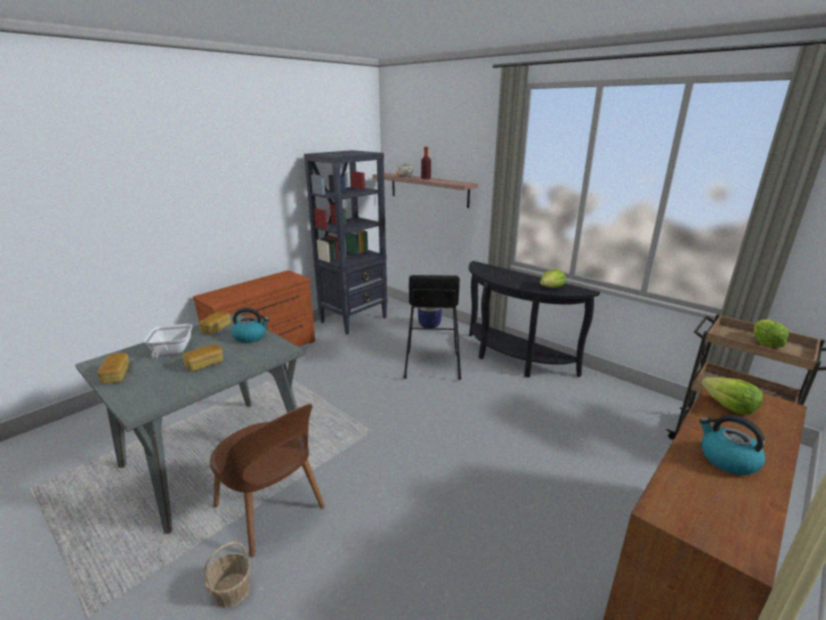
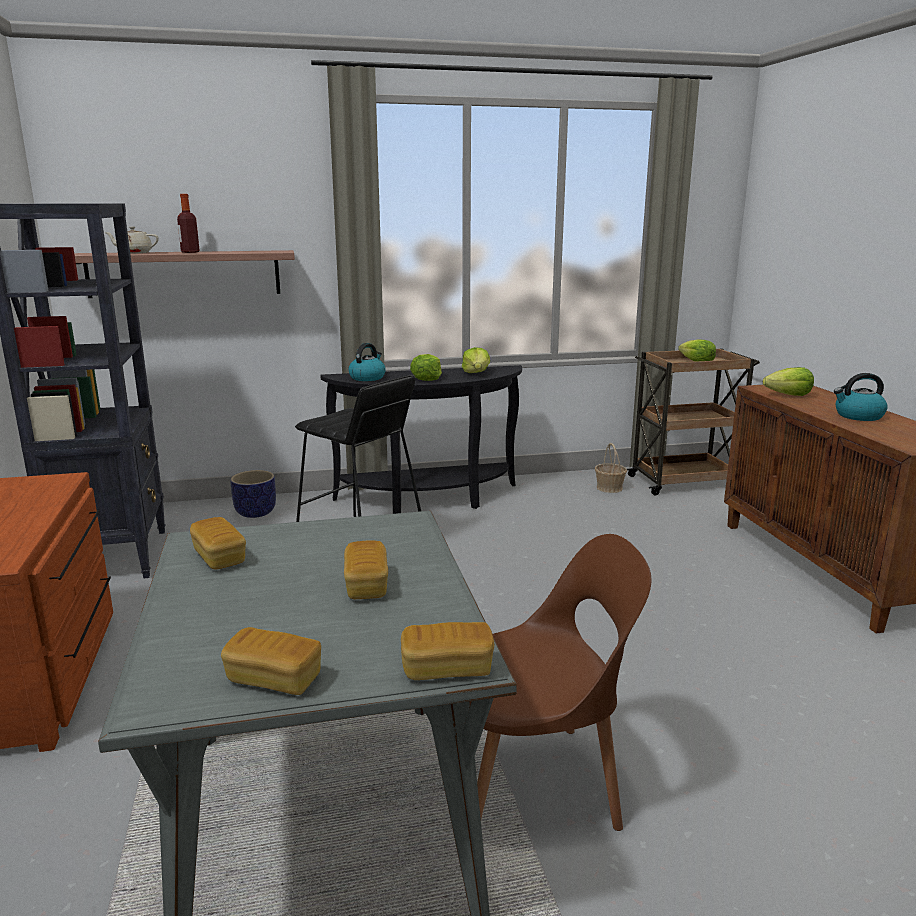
camera: 55 degrees left, 5 degrees down
(131, 406) = (447, 669): none -> bread
(171, 353) = (256, 611): frying pan -> none
(231, 591) = (676, 867): basket -> basket (609, 488)
(251, 337) = (313, 535): kettle -> kettle (367, 377)
(512, 281) = (427, 378): none -> lettuce

